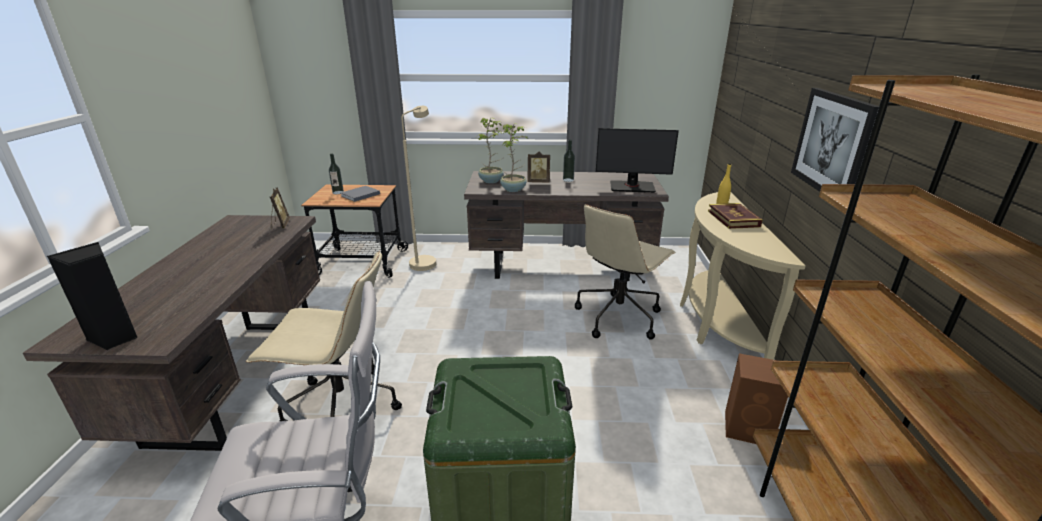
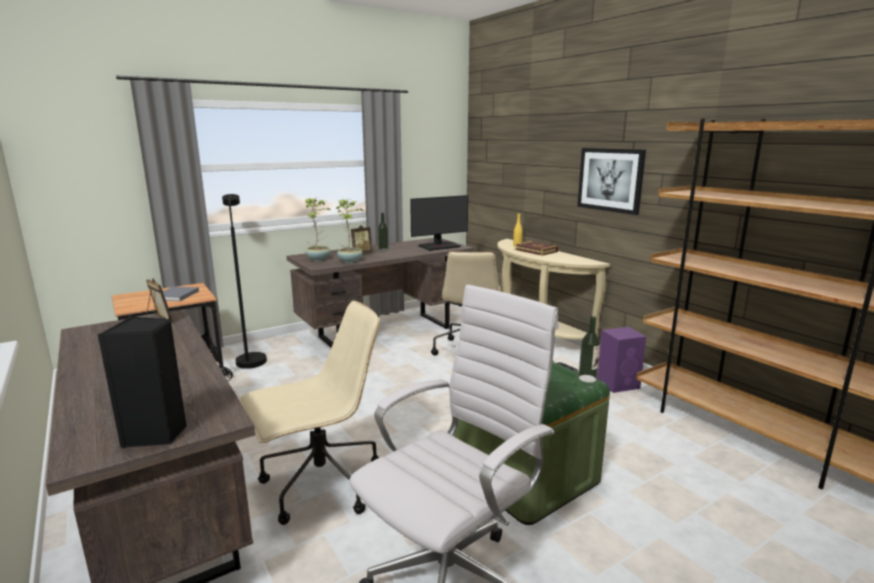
camera: 35 degrees left, 10 degrees down
(338, 192) = (143, 298): bottle -> bottle (587, 378)
(425, 261) = (250, 359): beige floor lamp -> black floor lamp
(749, 429) = (619, 384): brown speaker -> purple speaker

